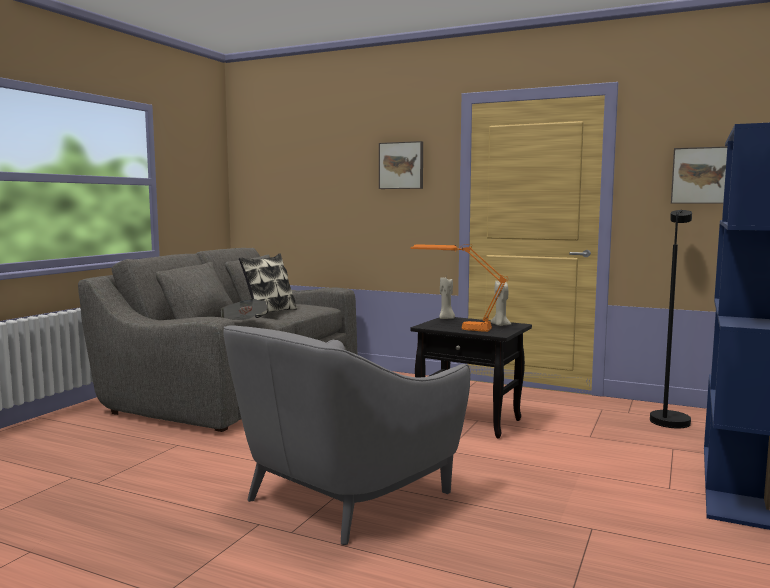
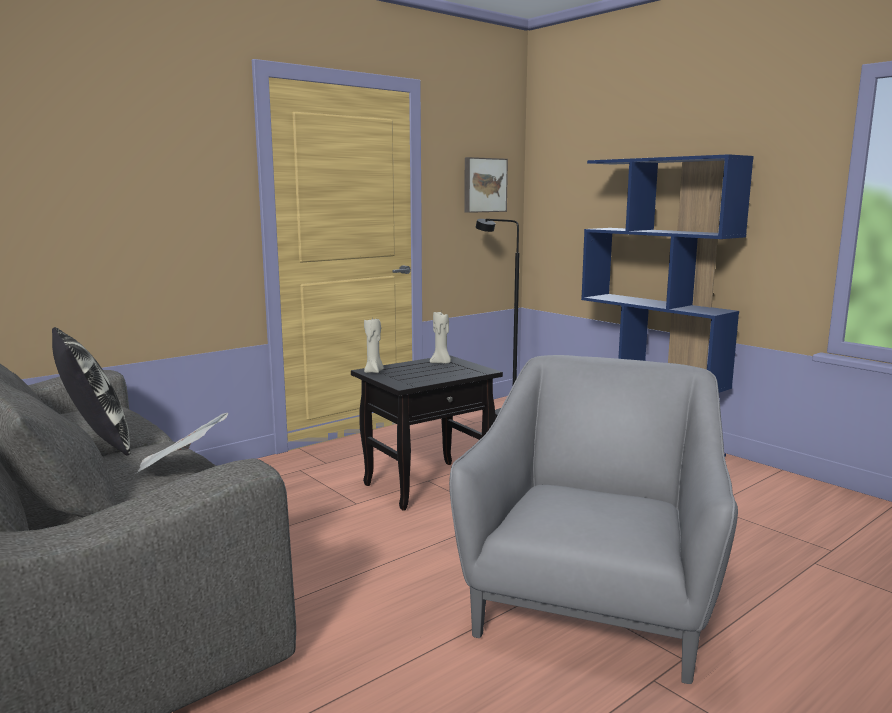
camera: 65 degrees left, 5 degrees up
(344, 495) = (593, 602): grey armchair -> grey armchair turned 135 degrees counterclockwise
(401, 165) = (168, 159): picture -> none
(457, 327) = (431, 376): orange table lamp -> none

